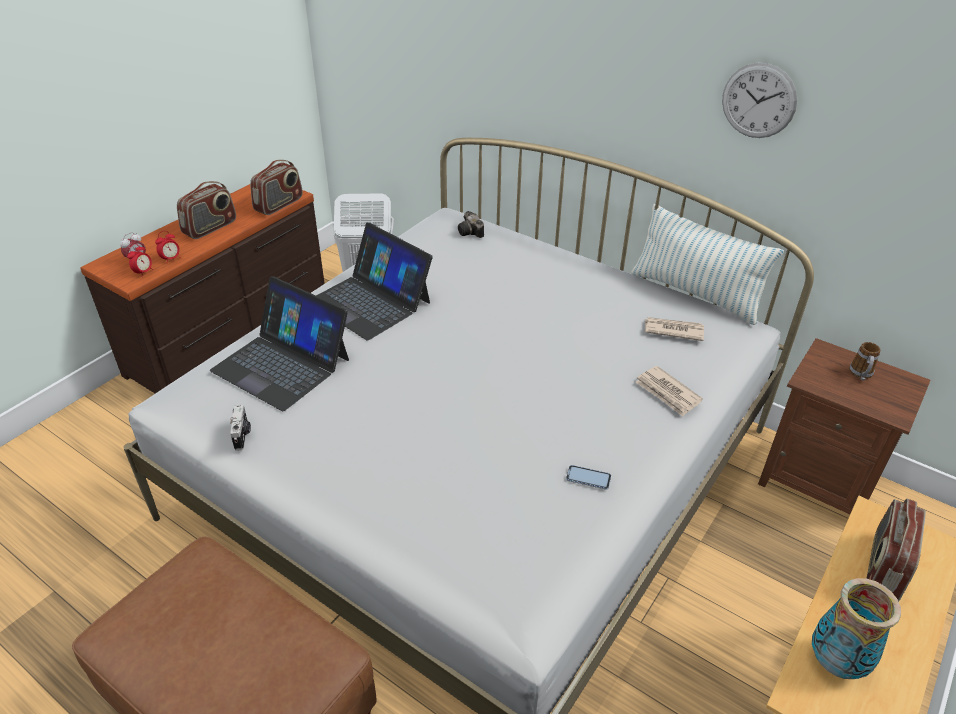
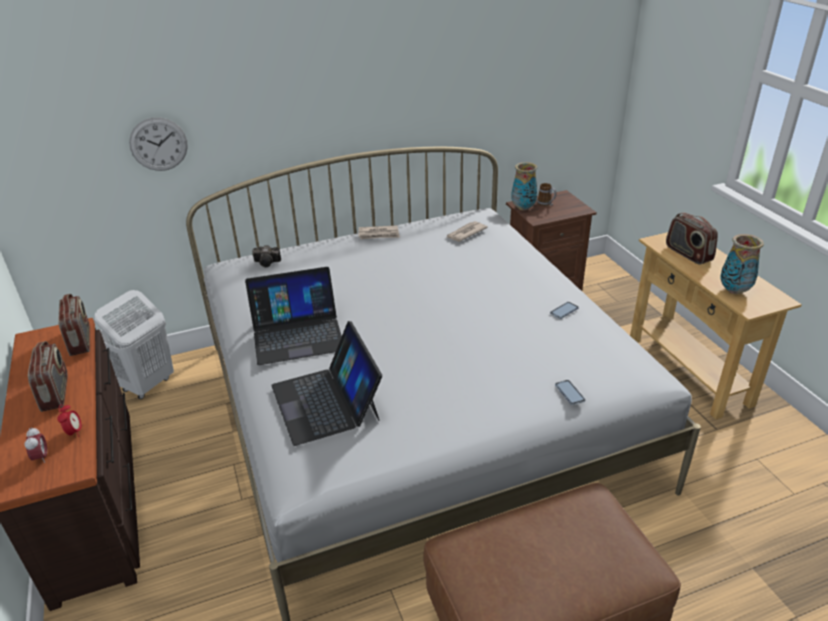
camera: 55 degrees left, 5 degrees down
(143, 272) = (72, 457): alarm clock -> none
(242, 435) = (391, 448): camera -> none
(282, 364) = (326, 402): laptop -> laptop turned 90 degrees clockwise
(420, 542) = (569, 393): none -> phone
(667, 393) = (517, 257): newspaper -> newspaper (379, 234)
(695, 294) = (437, 214): pillow -> none
(758, 101) = (434, 70): wall clock -> wall clock (158, 144)
(822, 358) = (523, 208): none -> vase

